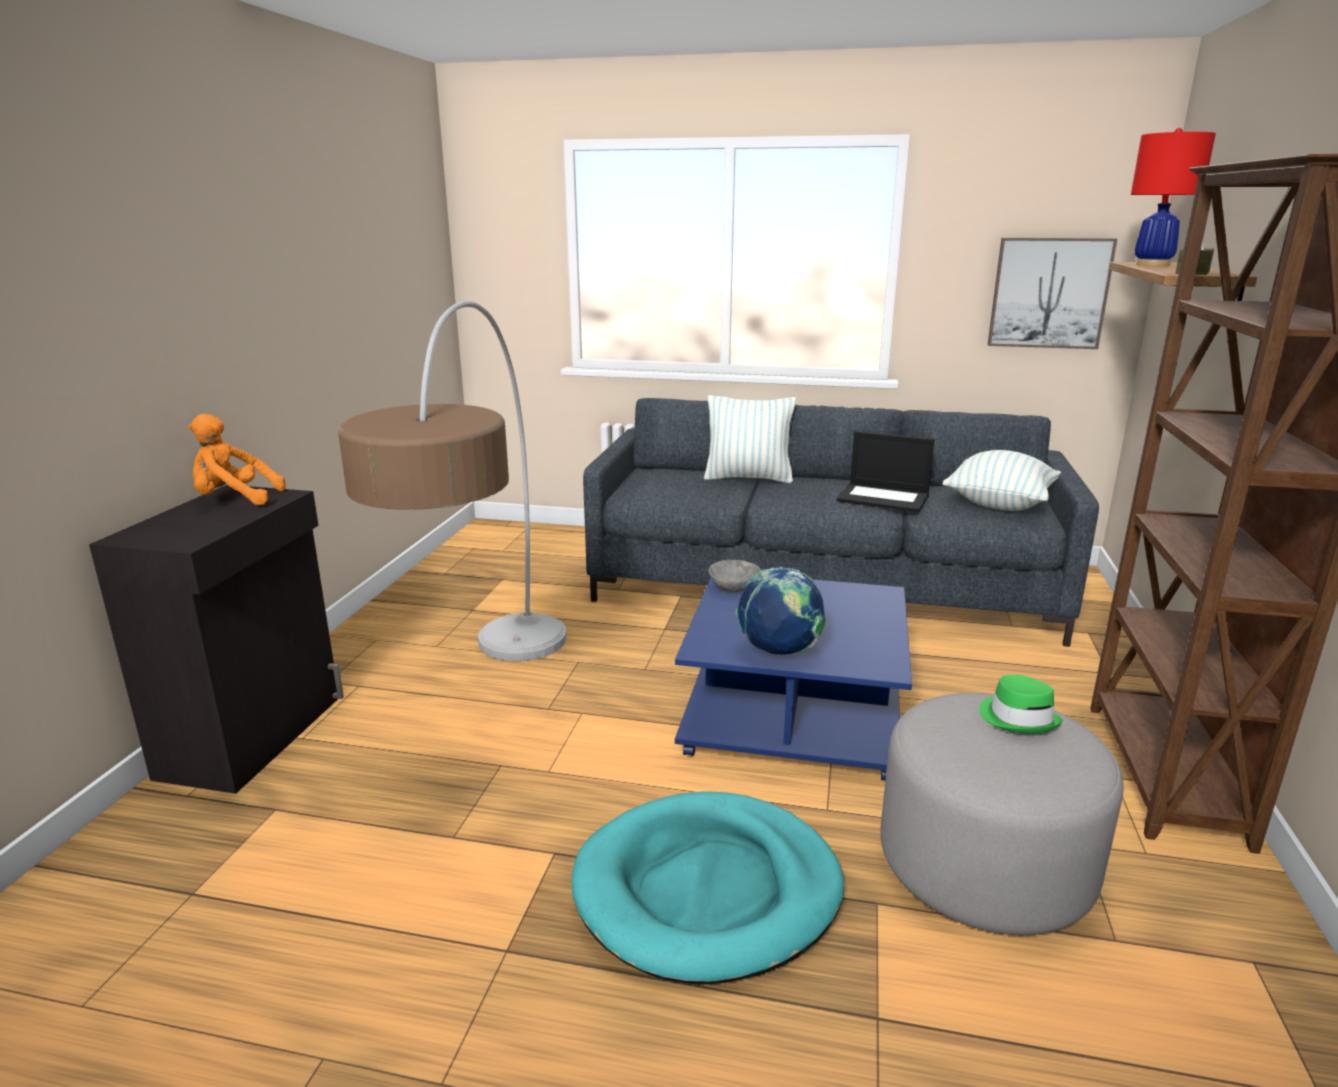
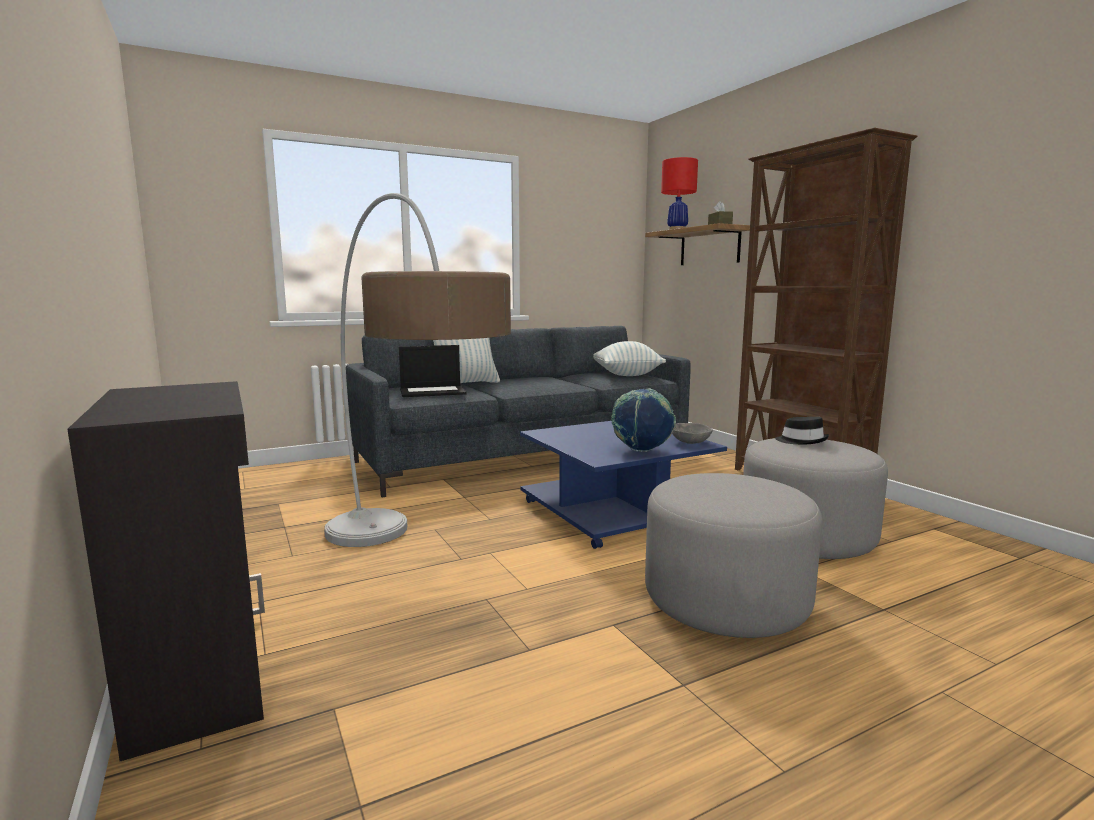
camera: 40 degrees left, 10 degrees down
(234, 500) = (163, 392): orange plush toy -> none
(708, 890) = (726, 600): turquoise dog bed -> grey ottoman
(733, 587) = (551, 434): grey bowl -> grey bowl (689, 442)
(884, 498) = (567, 380): laptop -> laptop (433, 392)
(1018, 718) = (802, 441): green hat -> black hat
(1049, 293) = (599, 257): picture -> none

